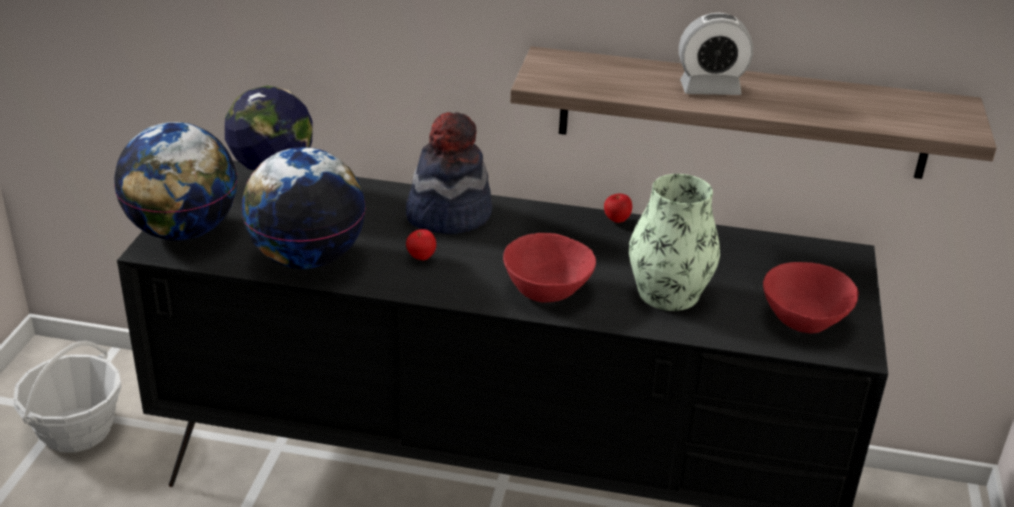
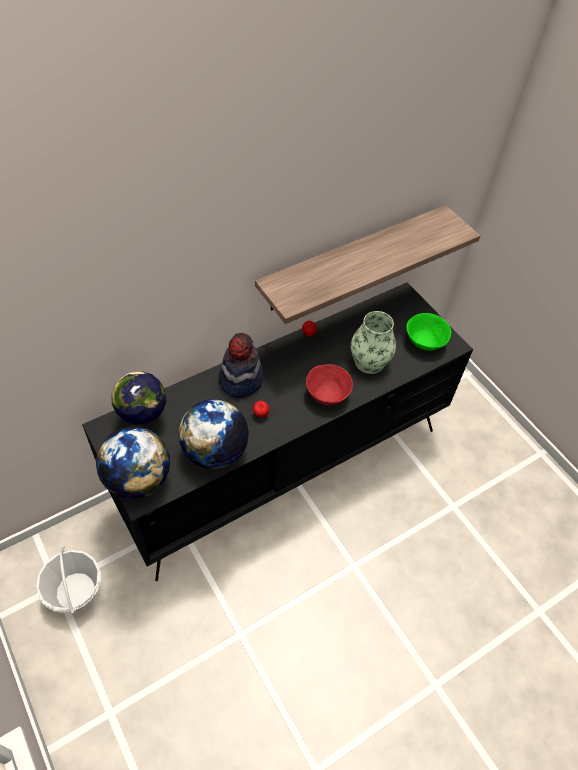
camera: 45 degrees left, 20 degrees up
(710, 89) = (357, 264): alarm clock -> none
(802, 319) = (424, 341): red bowl -> green bowl

